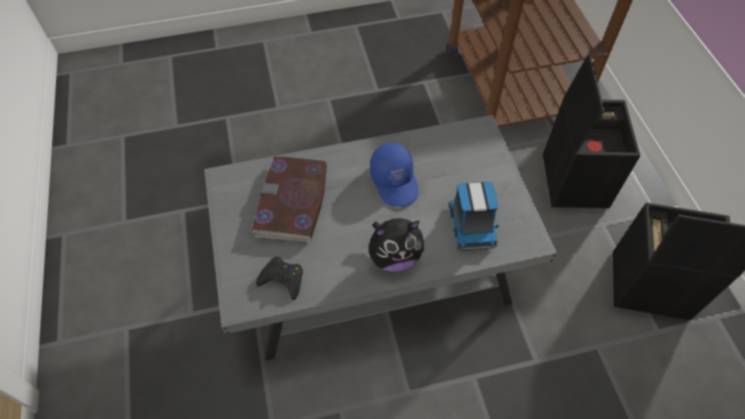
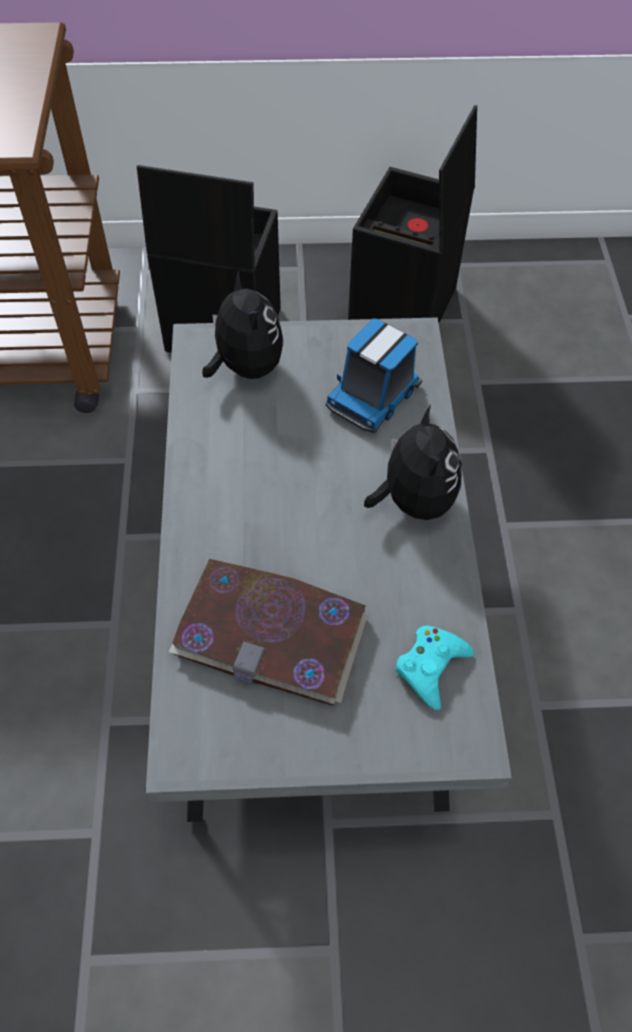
camera: 80 degrees left, 0 degrees up
(283, 279) = (431, 667): black game controller -> turquoise game controller
(395, 181) = (269, 473): blue cap -> none
(471, 155) = (245, 367): none -> plush toy
(471, 224) = (374, 395): toy truck -> toy truck turned 120 degrees clockwise

